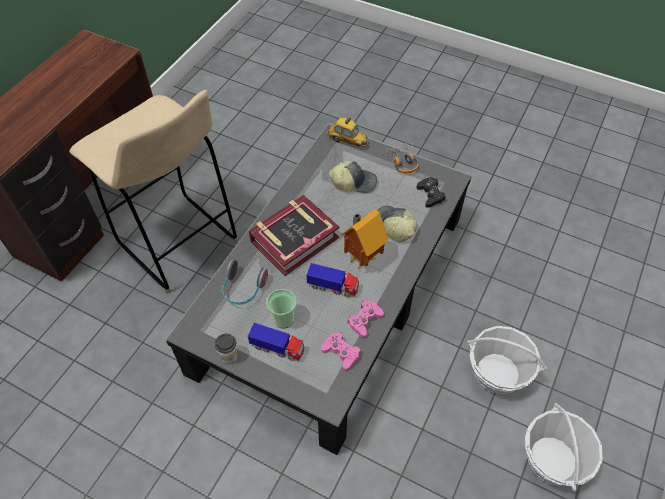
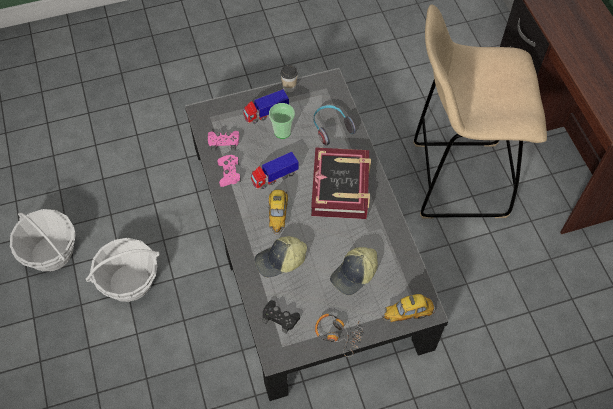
camera: 135 degrees right, 5 degrees up
(361, 258) = (278, 214): toy house -> toy car
(394, 226) = (280, 261): cap -> cap turned 150 degrees clockwise

